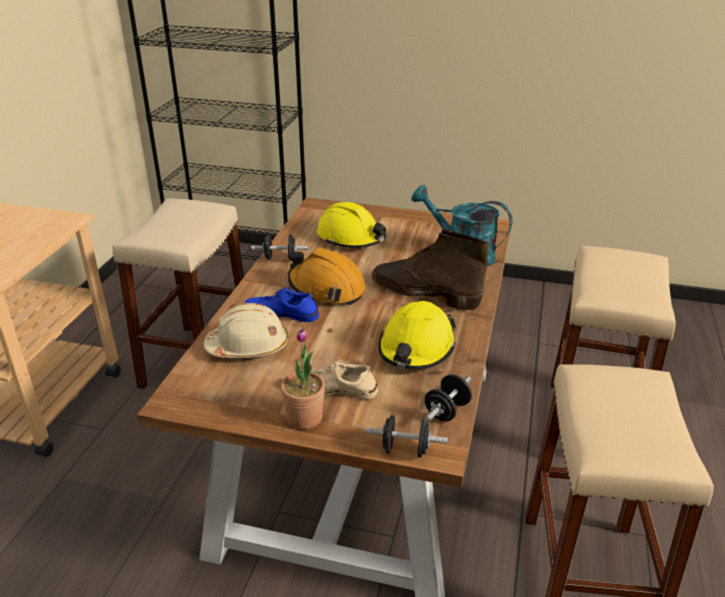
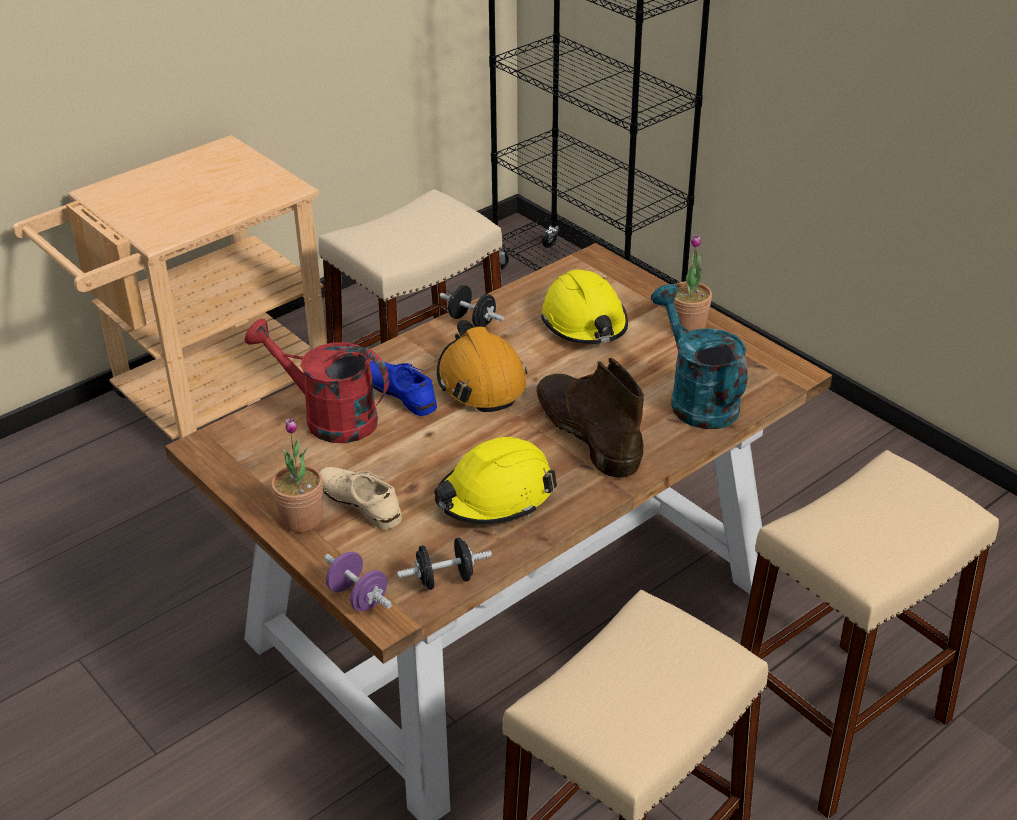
camera: 35 degrees right, 5 degrees up
(248, 347) = (328, 418): beige hard hat -> red watering can
(405, 449) = (358, 597): black dumbbell -> purple dumbbell
(411, 222) = (687, 328): none -> potted plant

